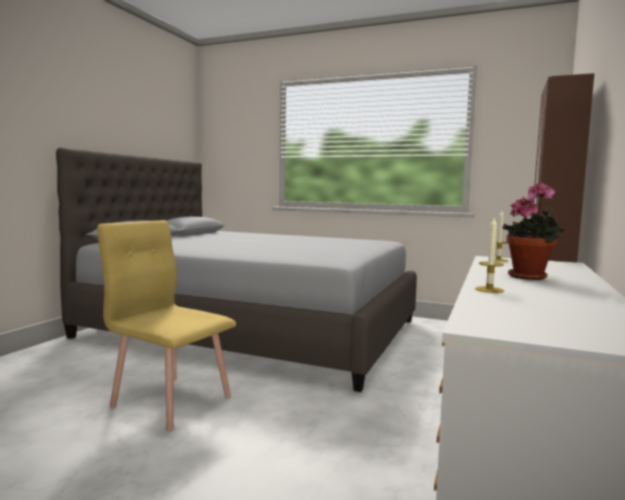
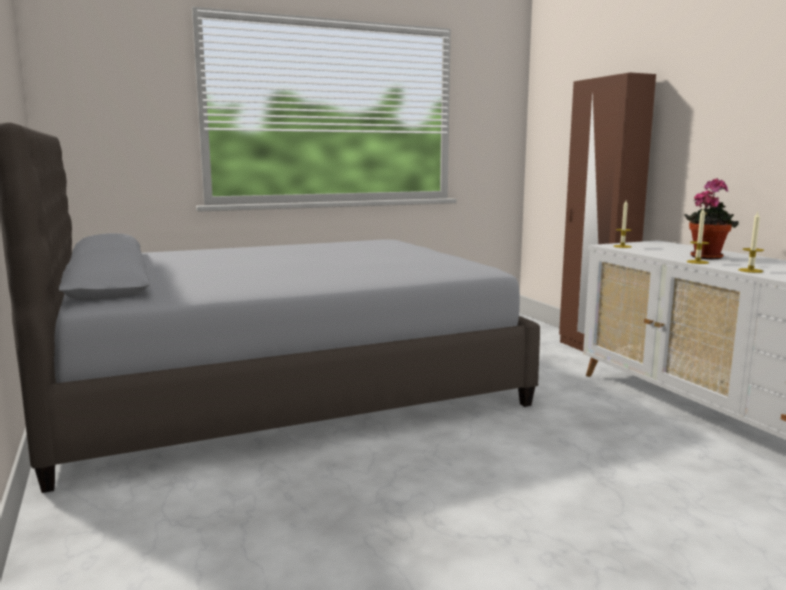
camera: 45 degrees left, 5 degrees up
(171, 401) = (420, 485): yellow chair -> none
(484, 277) = (697, 262): none -> candle

